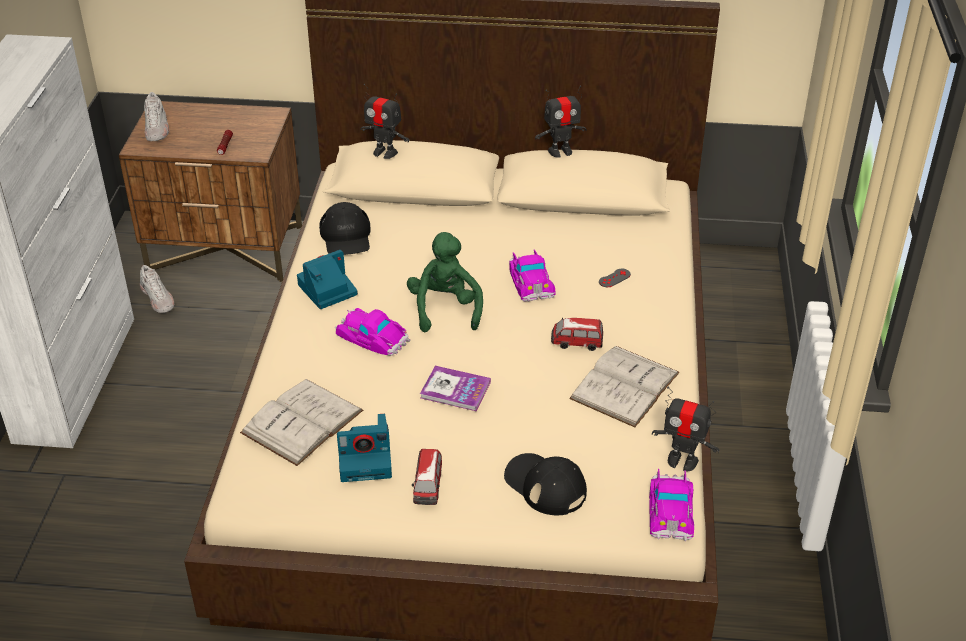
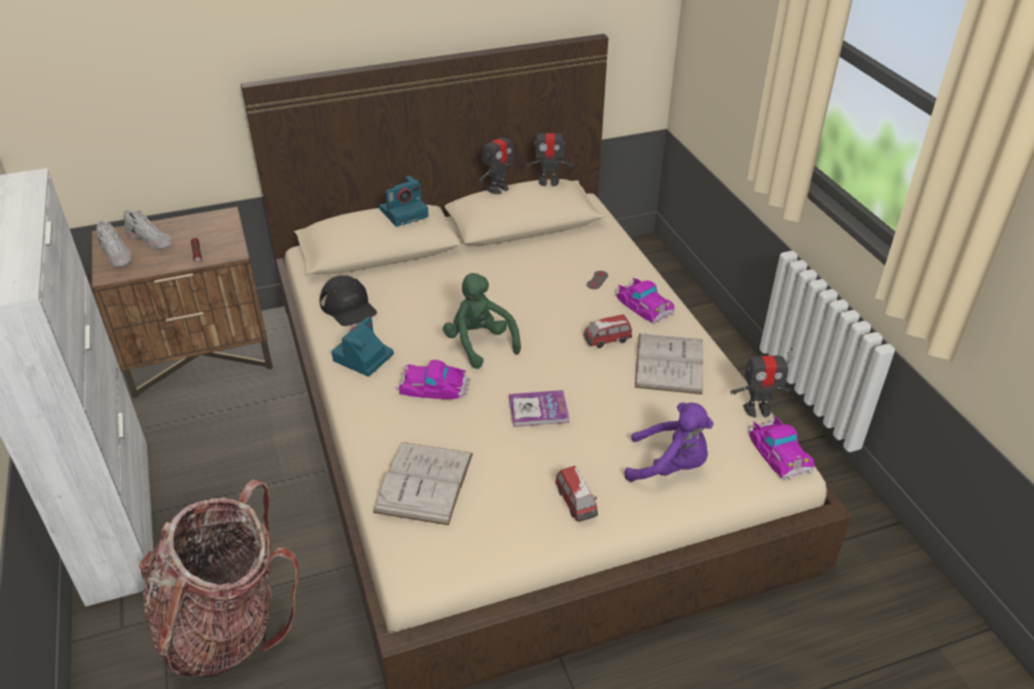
camera: 25 degrees left, 0 degrees up
(111, 500) = (227, 625): none -> backpack
(158, 299) = (160, 418): white shoe -> white shoe (150, 240)
(366, 459) = (507, 497): camera -> camera (404, 212)
(385, 152) = (350, 224): toy robot -> toy robot (548, 182)
(530, 280) = (532, 300): toy car -> toy car (643, 304)
(545, 485) = (669, 466): black cap -> purple plush toy

